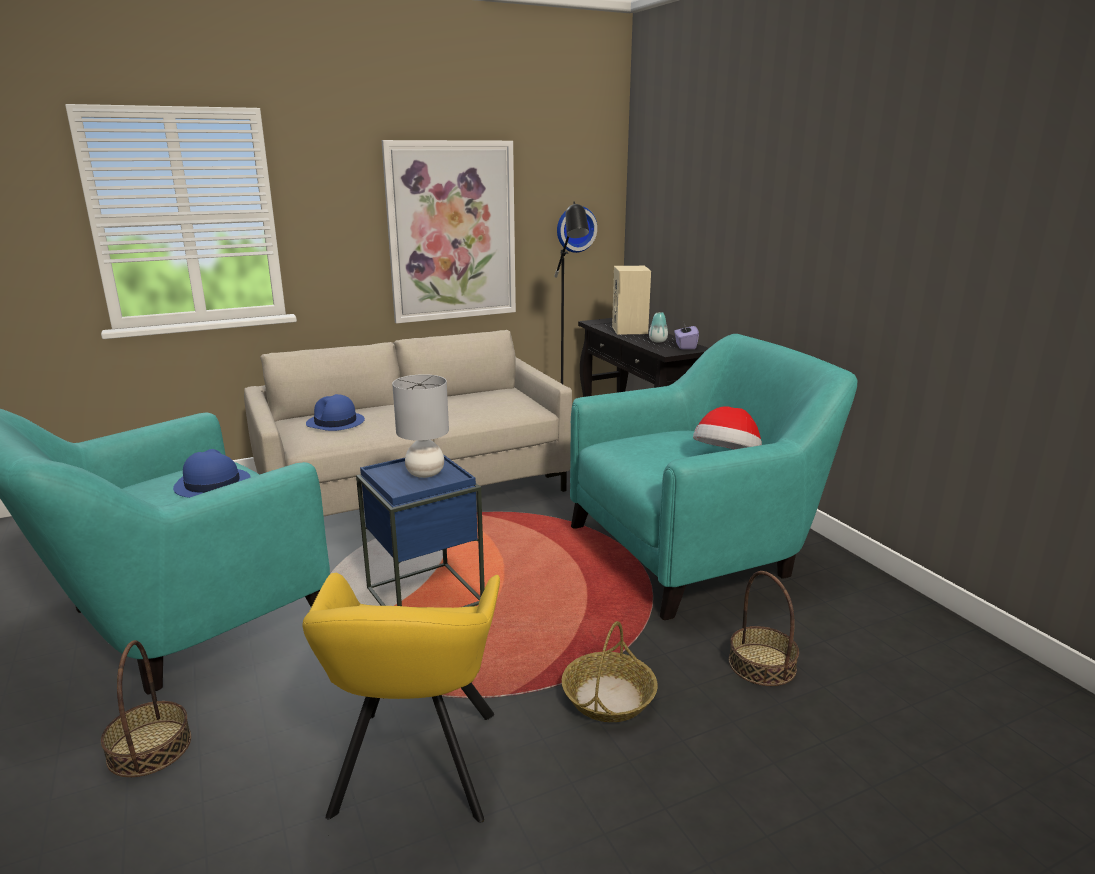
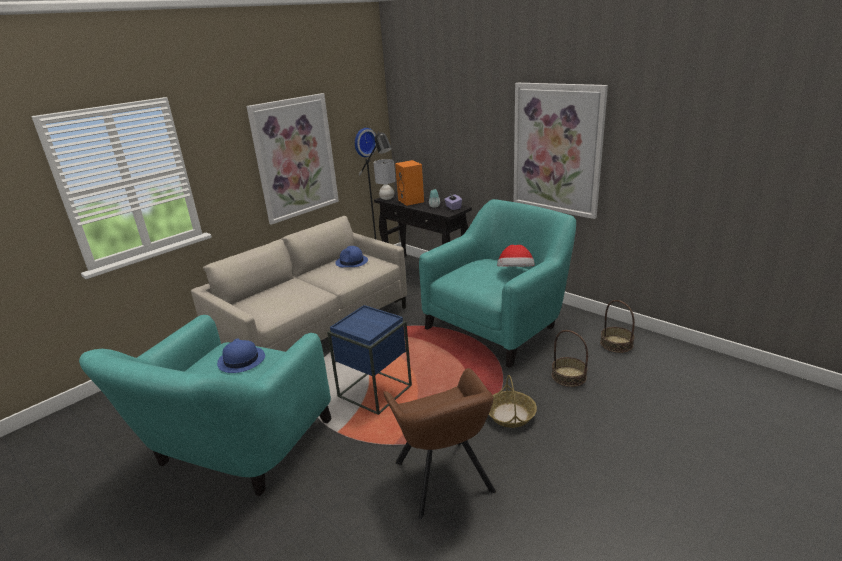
camera: 20 degrees left, 5 degrees up
(149, 748) = (290, 522): basket -> basket (616, 344)
(335, 423) = (270, 300): blue hat -> blue hat (352, 262)
(414, 769) = (444, 481): yellow armchair -> brown armchair
(424, 473) = (370, 321): grey table lamp -> grey table lamp (386, 198)
(630, 330) = (411, 201): beige speaker -> orange speaker
(854, 253) = (557, 149): none -> picture

